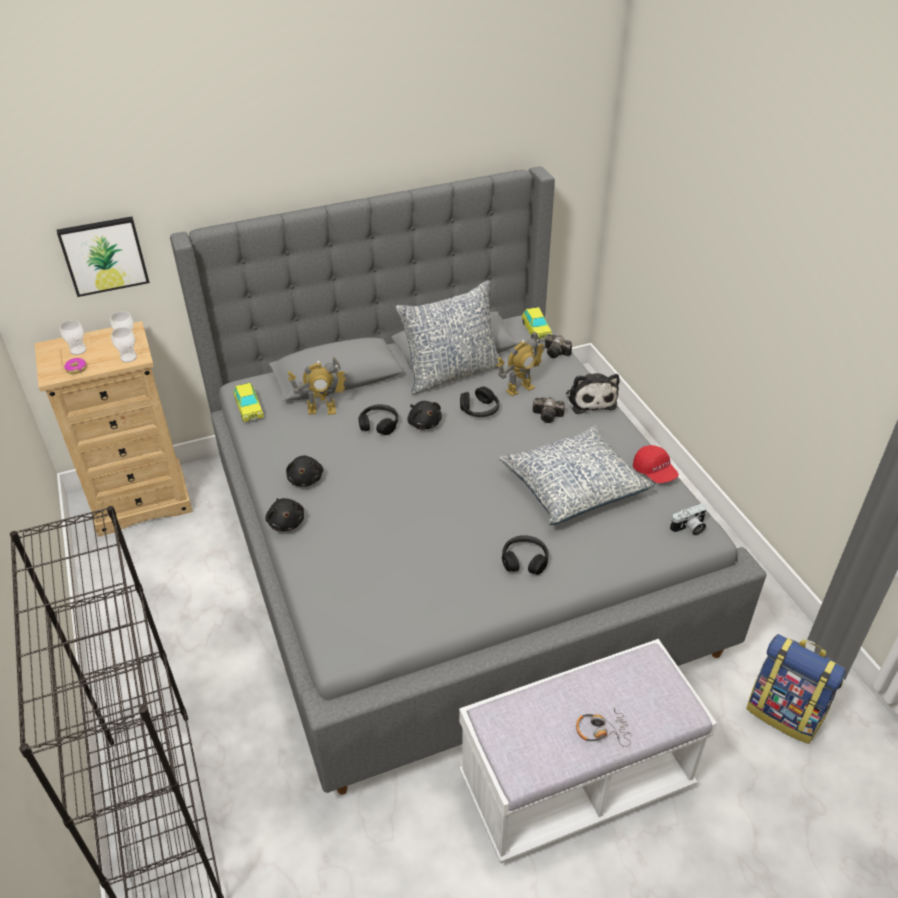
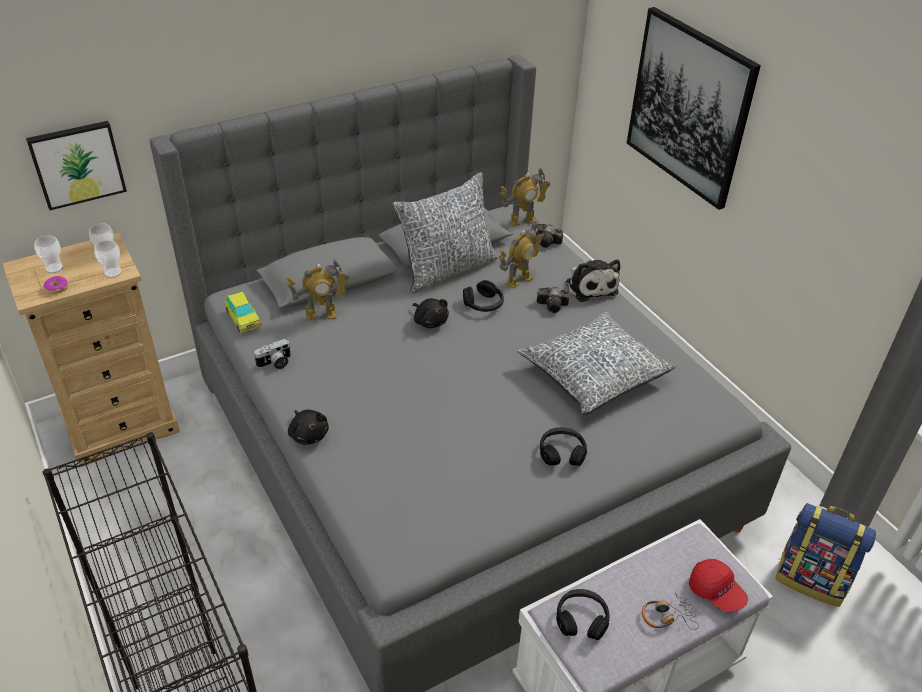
camera: 10 degrees left, 0 degrees up
(306, 479) = (320, 387): black plush toy -> none
(379, 424) = (384, 326): black headphones -> black headphones (581, 619)
(536, 331) = (522, 221): toy car -> toy robot
(654, 472) = (668, 354): red cap -> red cap (716, 592)
(689, 528) = (714, 407): camera -> camera (275, 363)
(701, 225) = (689, 107): none -> picture

